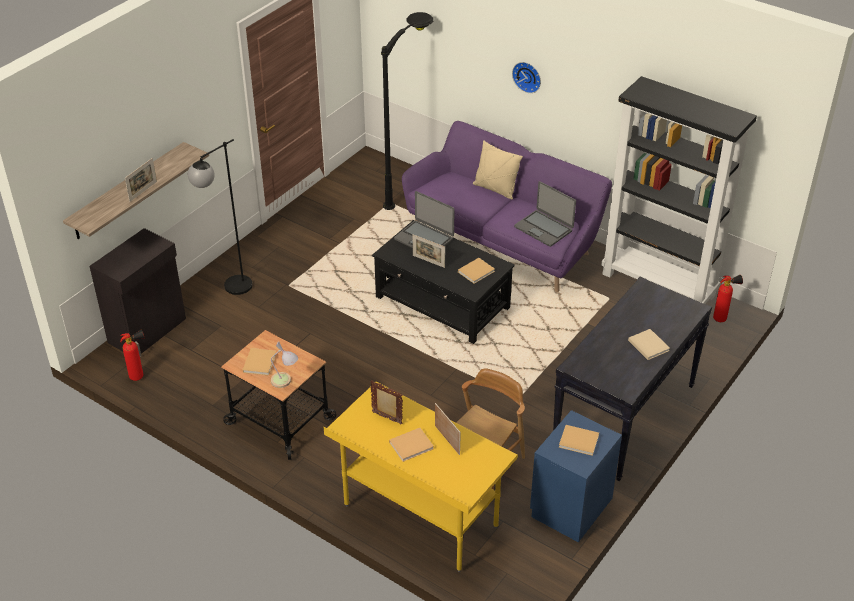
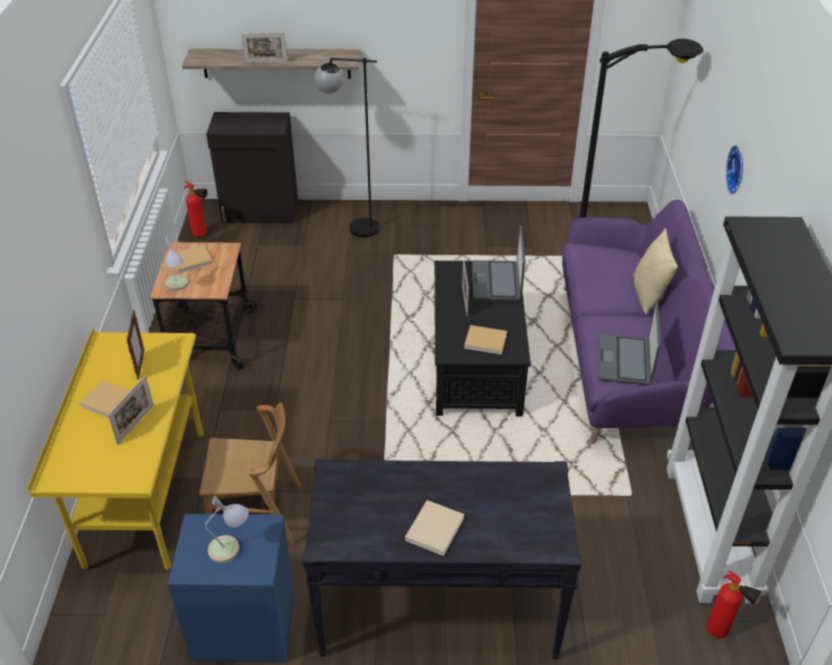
camera: 55 degrees right, 0 degrees up
(580, 441) = (231, 548): beige book -> table lamp

